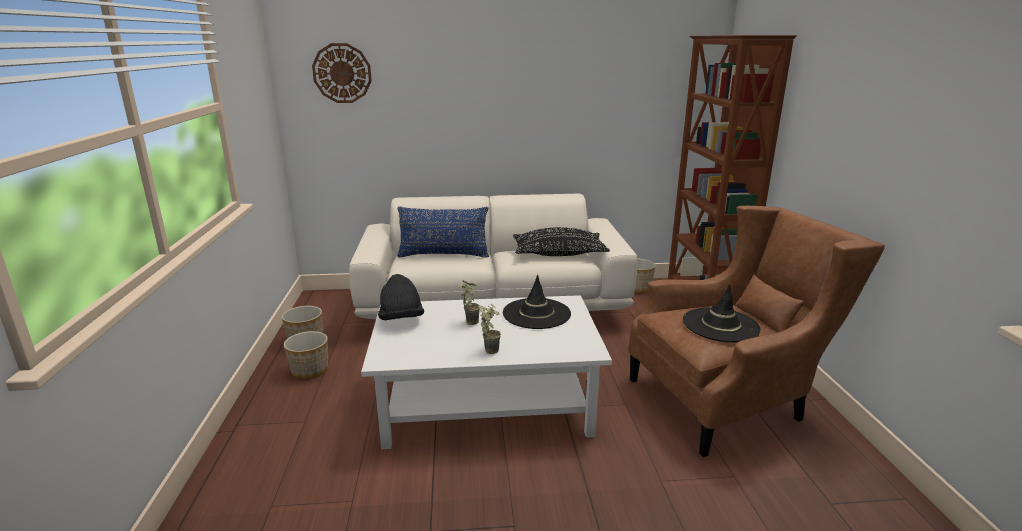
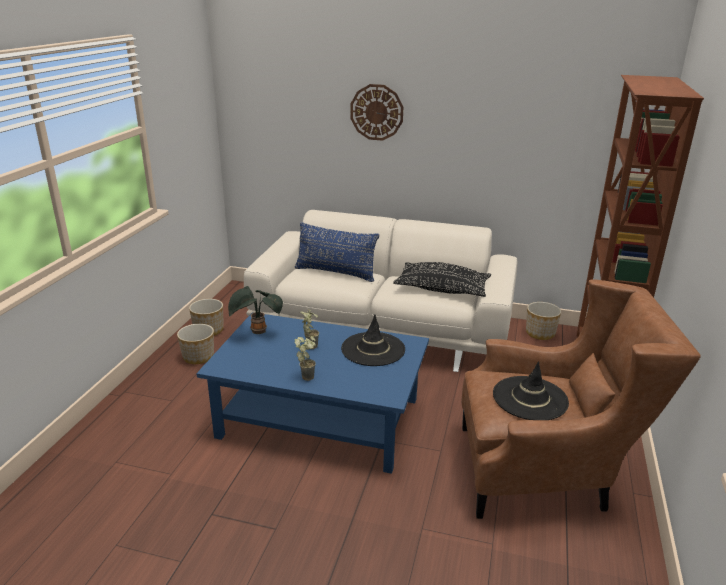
camera: 20 degrees right, 5 degrees up
(342, 73) = (272, 91): wall clock -> wall clock (376, 112)
(401, 319) = (257, 332): black hat -> potted plant
(486, 401) = (320, 417): white coffee table -> blue coffee table

